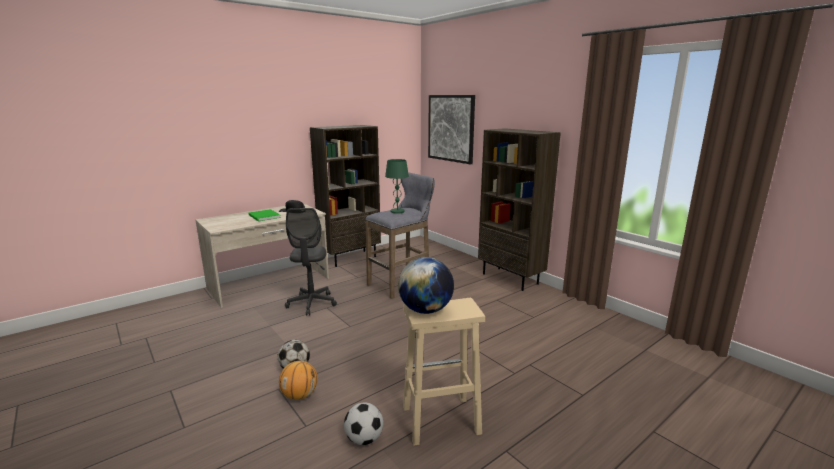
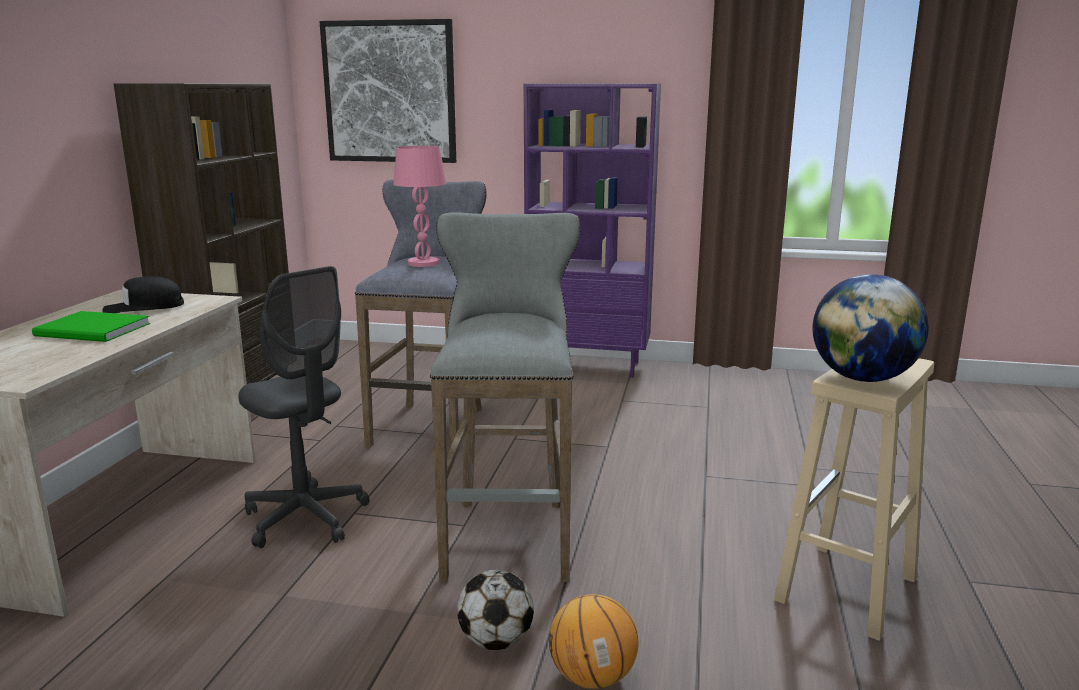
camera: 40 degrees left, 0 degrees up
(358, 336) = (508, 534): none -> grey stool
(364, 439) = (810, 675): football -> none
(397, 211) = (423, 263): green table lamp -> pink table lamp
(511, 279) = (589, 366): brown bookcase -> purple bookcase

